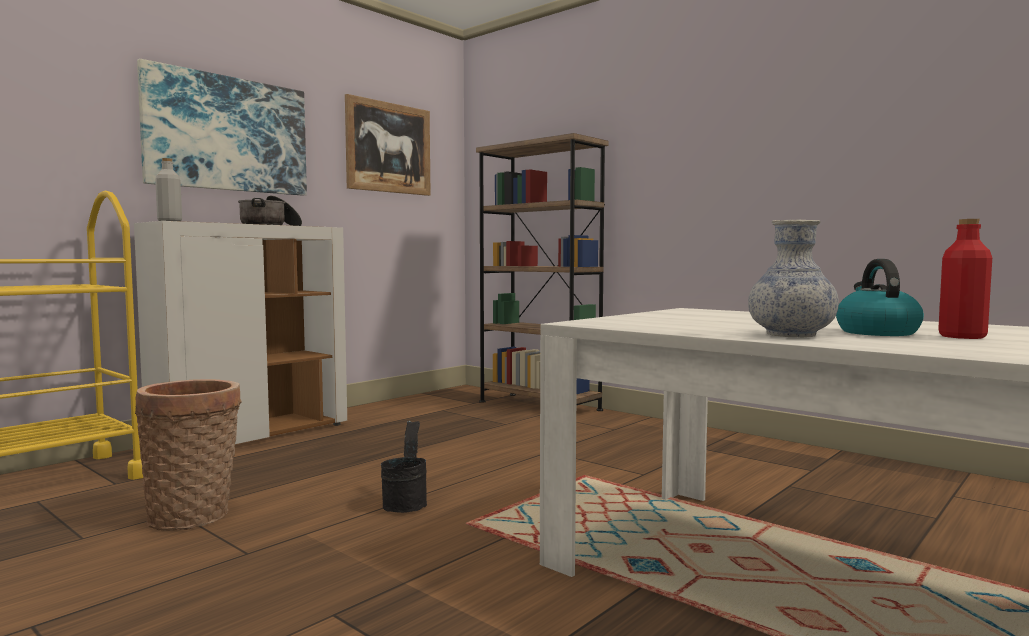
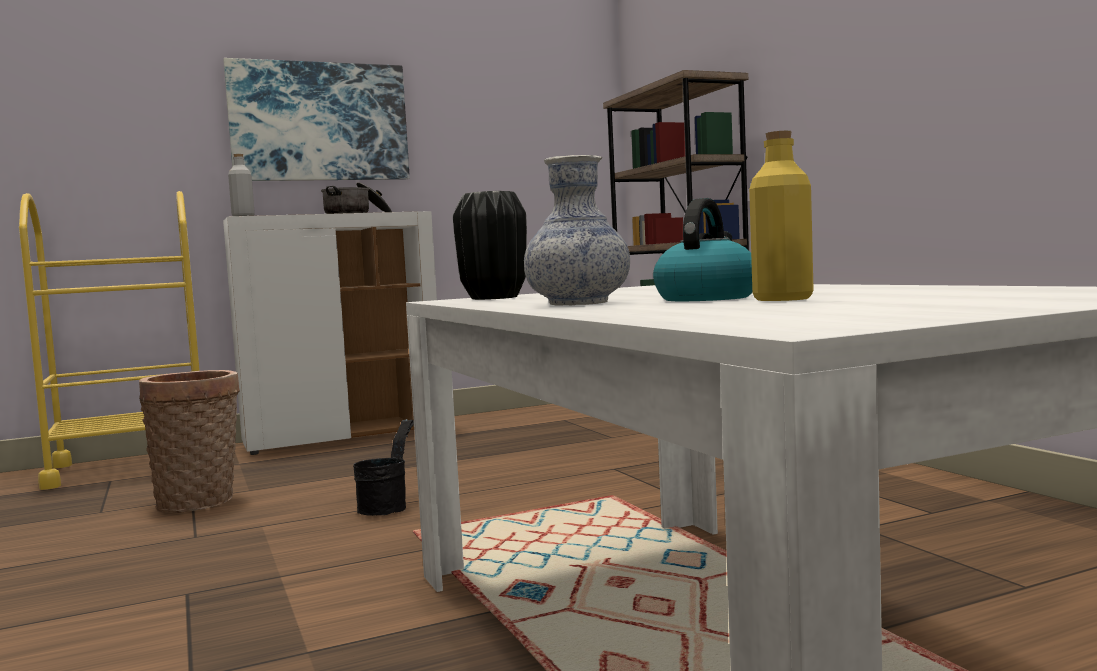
camera: 25 degrees right, 0 degrees up
(389, 148) = (514, 115): picture -> none
(623, 322) = (494, 298): none -> black vase
(962, 336) = (783, 299): red bottle -> yellow bottle

